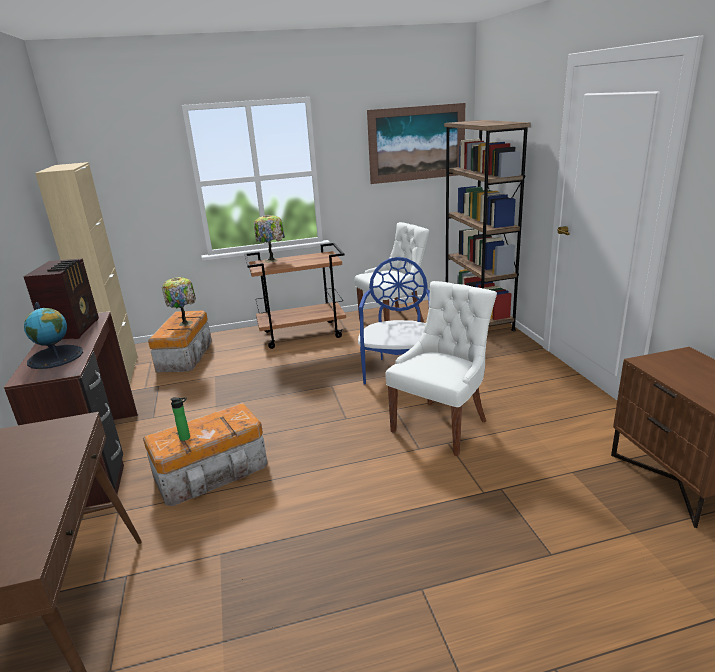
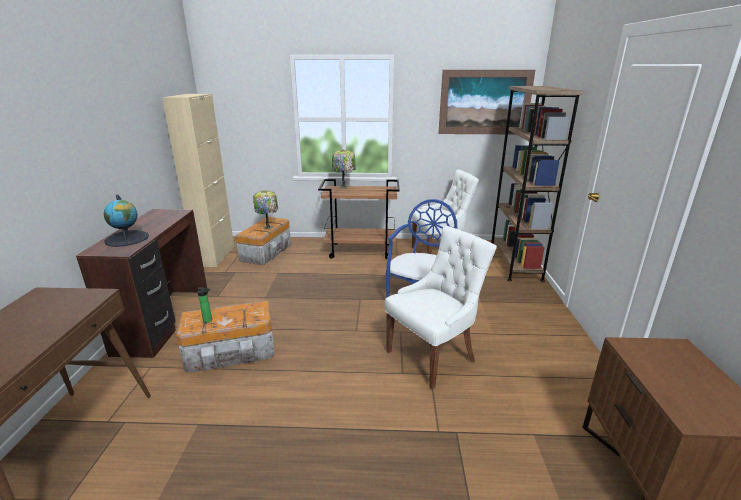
camera: 15 degrees right, 0 degrees up
(74, 329) = (158, 219): radio -> none

